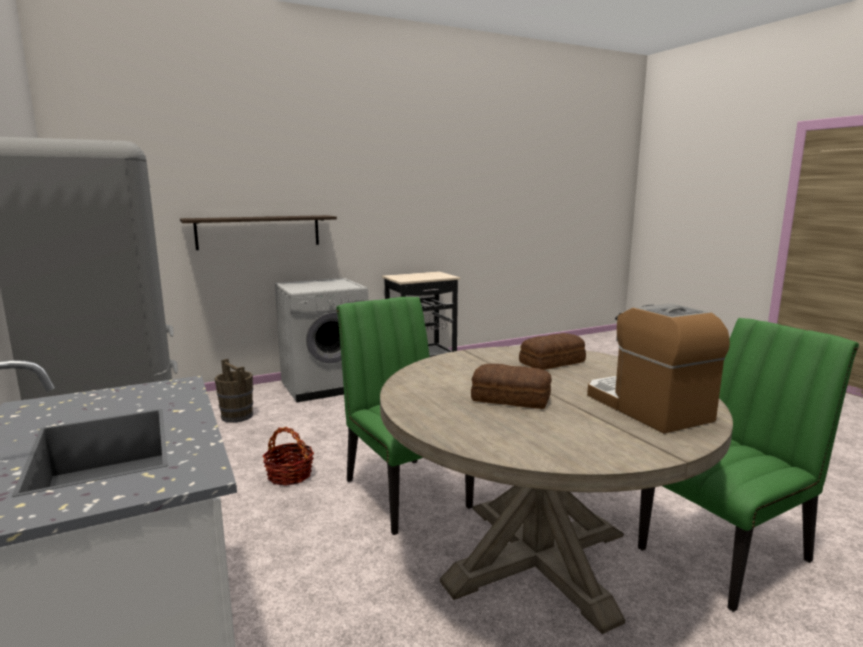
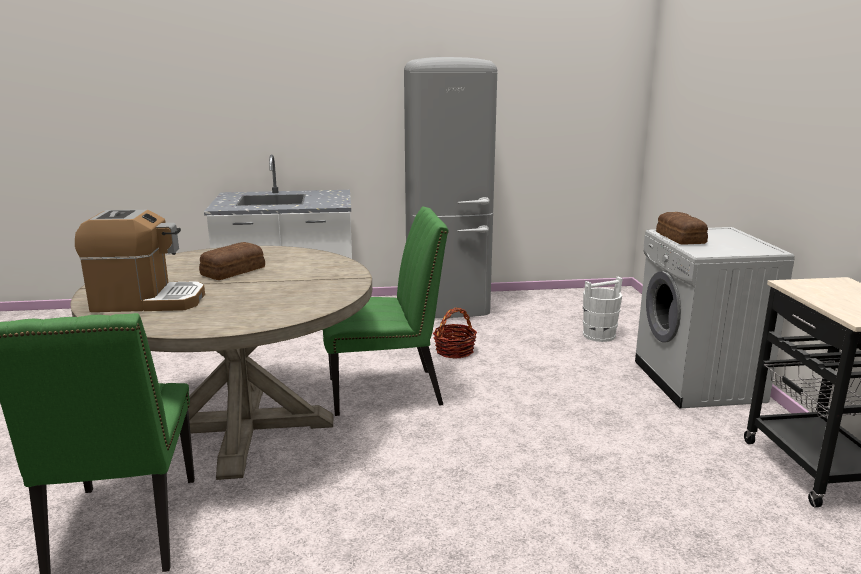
camera: 110 degrees right, 5 degrees up
(237, 416) = (599, 335): brown bucket -> white bucket
(259, 232) = (742, 155): shelf -> none
(553, 362) = (286, 299): bread -> bread (680, 238)

